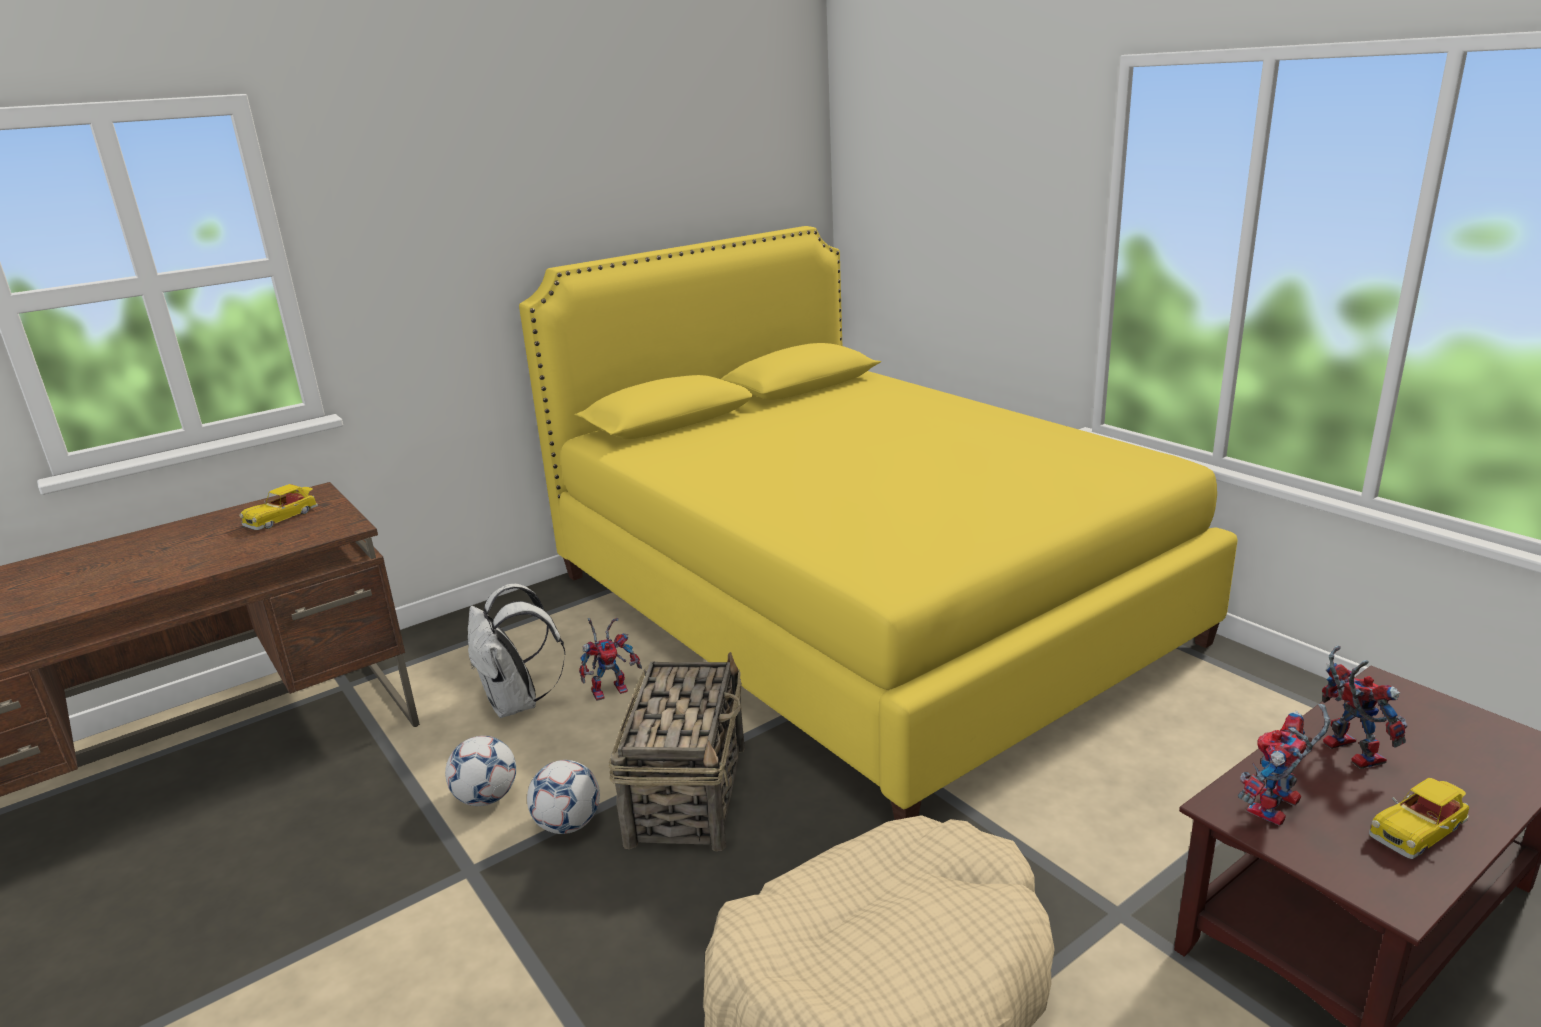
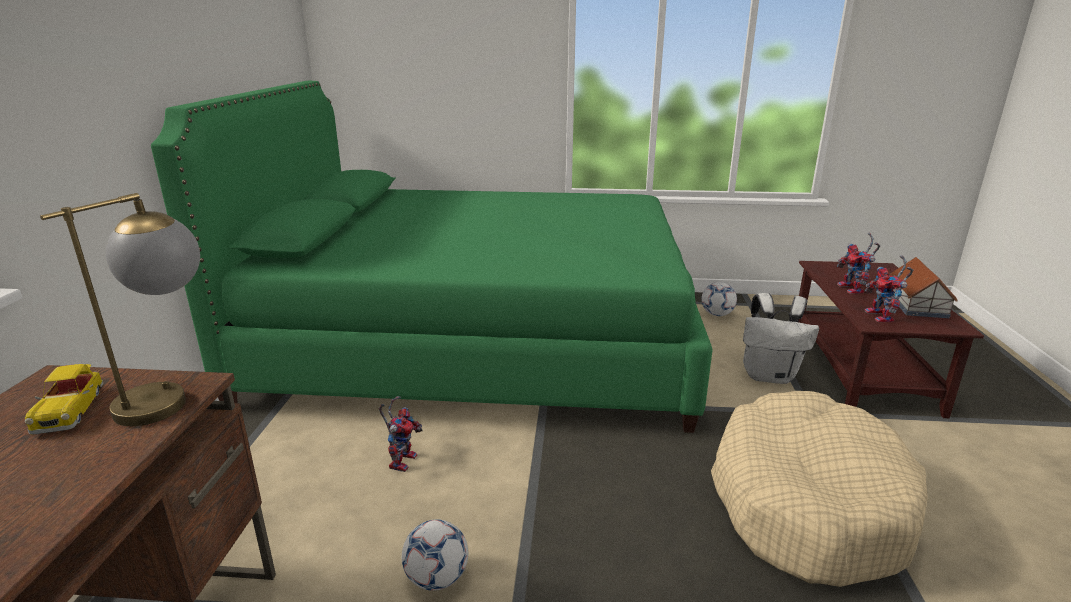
camera: 50 degrees left, 0 degrees up
(325, 530) = (172, 396): none -> table lamp
(517, 703) = (342, 508): white backpack -> white backpack (769, 375)
(568, 824) = (527, 550): football -> football (717, 314)
(688, 792) = (564, 484): basket -> none
(858, 607) = (479, 343): yellow bed -> green bed
(1345, 750) = (853, 290): toy robot -> toy robot turned 120 degrees counterclockwise
(1418, 830) = (917, 304): toy car -> toy house

